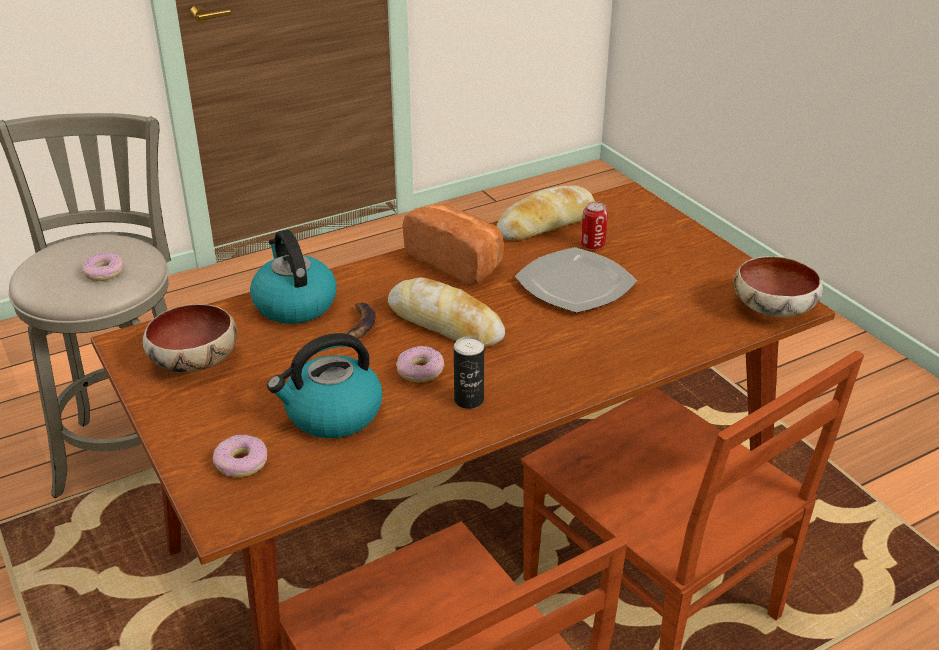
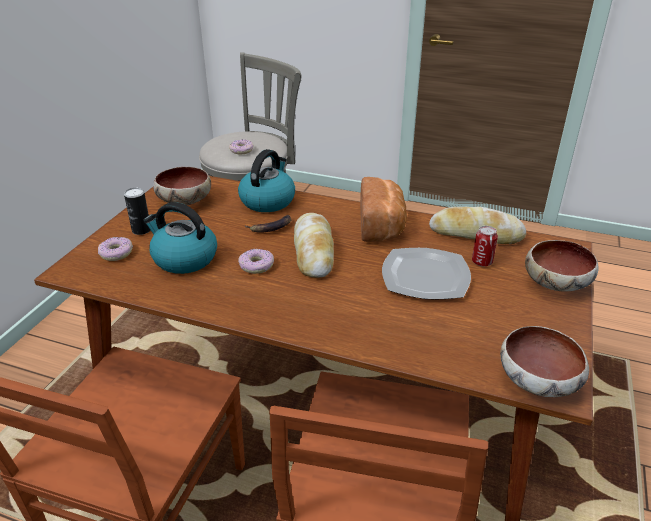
camera: 50 degrees right, 0 degrees up
(469, 400) = (248, 295): can -> can (141, 230)
(667, 229) = (556, 282): none -> bowl

